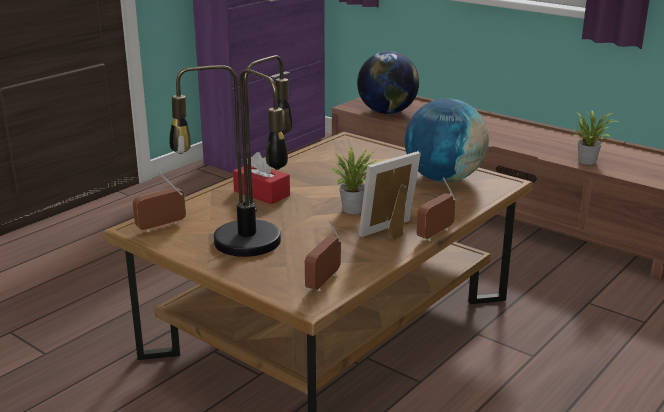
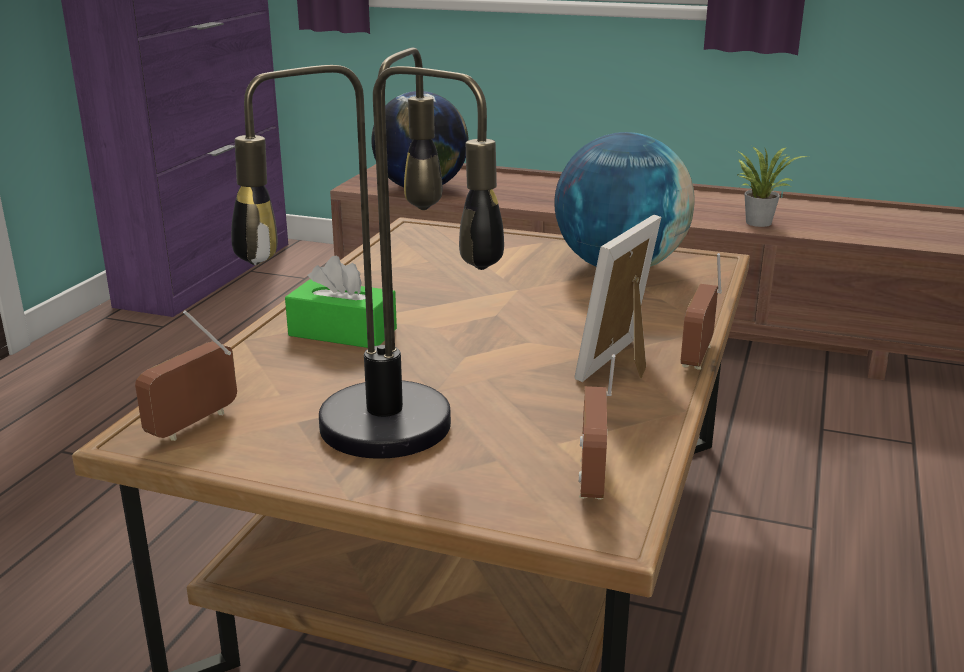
camera: 20 degrees left, 0 degrees up
(261, 193) = (342, 332): red tissue box -> green tissue box
(355, 210) = (530, 337): potted plant -> none

